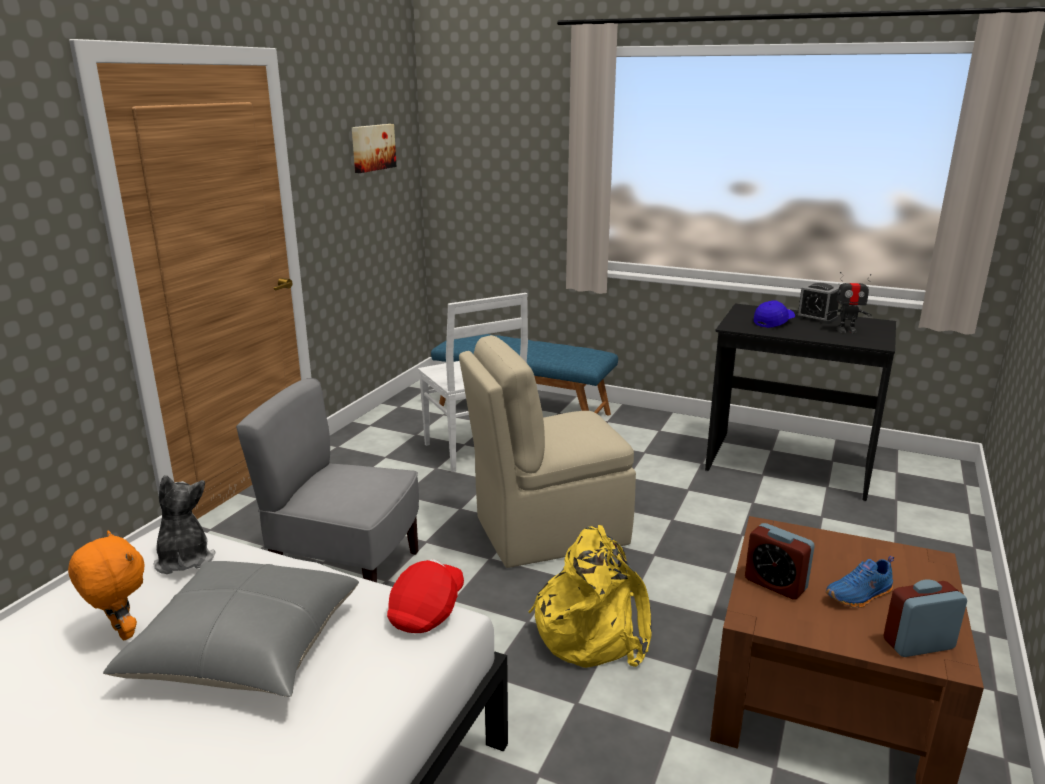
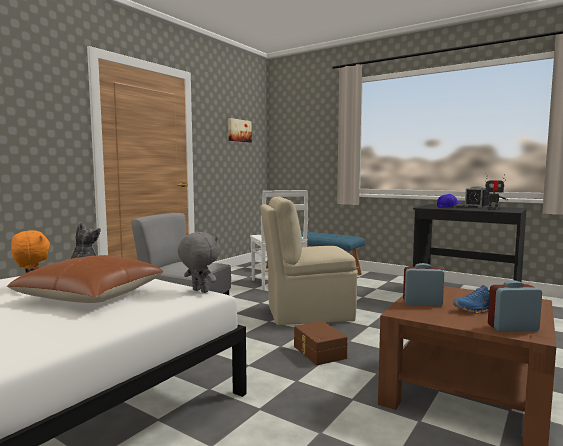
camera: 10 degrees right, 15 degrees down
(246, 649) = (91, 296): grey pillow -> brown pillow
(427, 611) = (199, 291): red cap -> grey plush toy
(592, 630) = (318, 352): yellow backpack -> brown storage box
(775, 584) = (422, 303): alarm clock -> alarm clock turned 135 degrees clockwise

